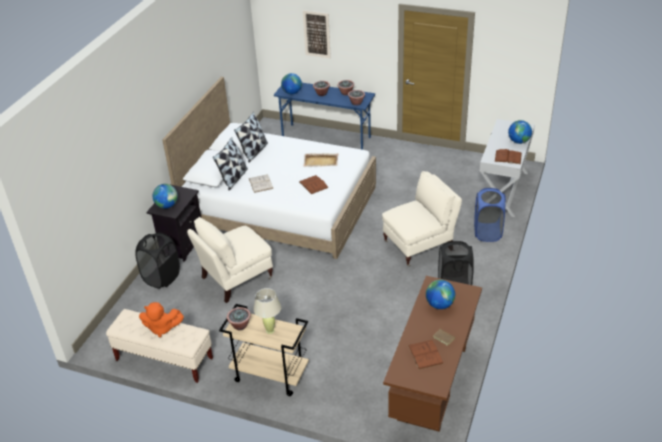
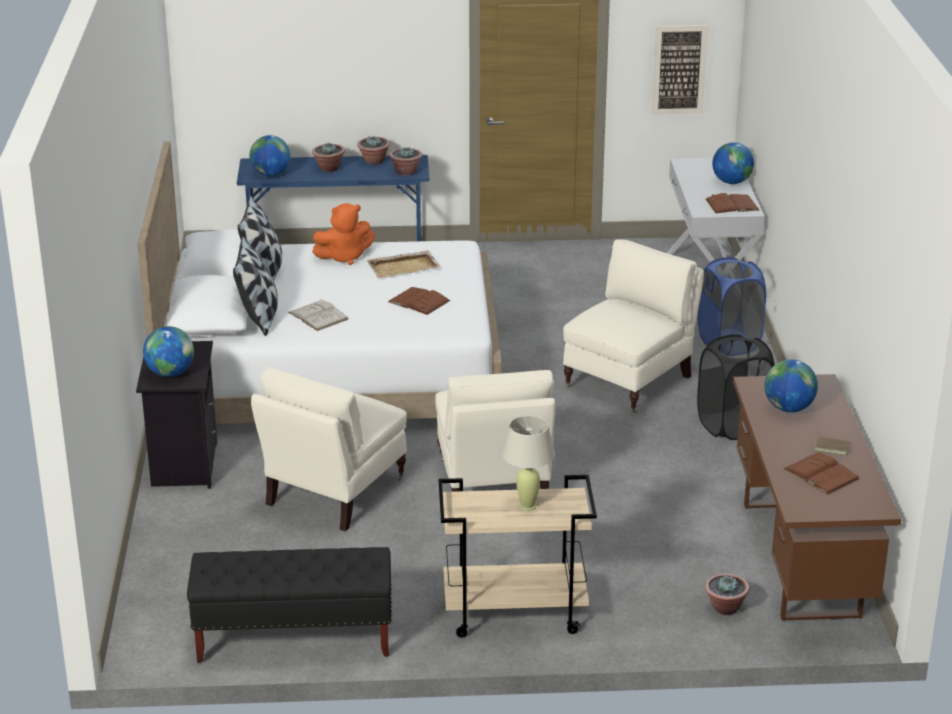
camera: 25 degrees left, 10 degrees down
(162, 277) = (185, 521): black laundry basket -> none
(162, 328) = (298, 562): orange plush toy -> orange plush toy (344, 257)
(164, 359) = (293, 638): beige bench -> black bench
(240, 325) = (467, 511): potted plant -> potted plant (725, 608)
(310, 293) = (492, 485): none -> beige armchair
(316, 34) = (306, 55): picture -> picture (679, 70)

